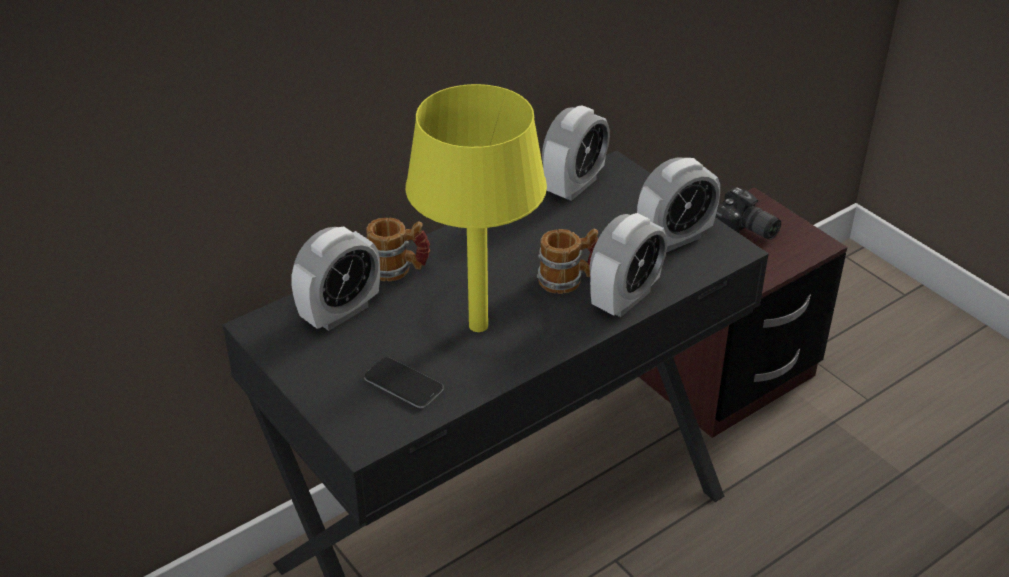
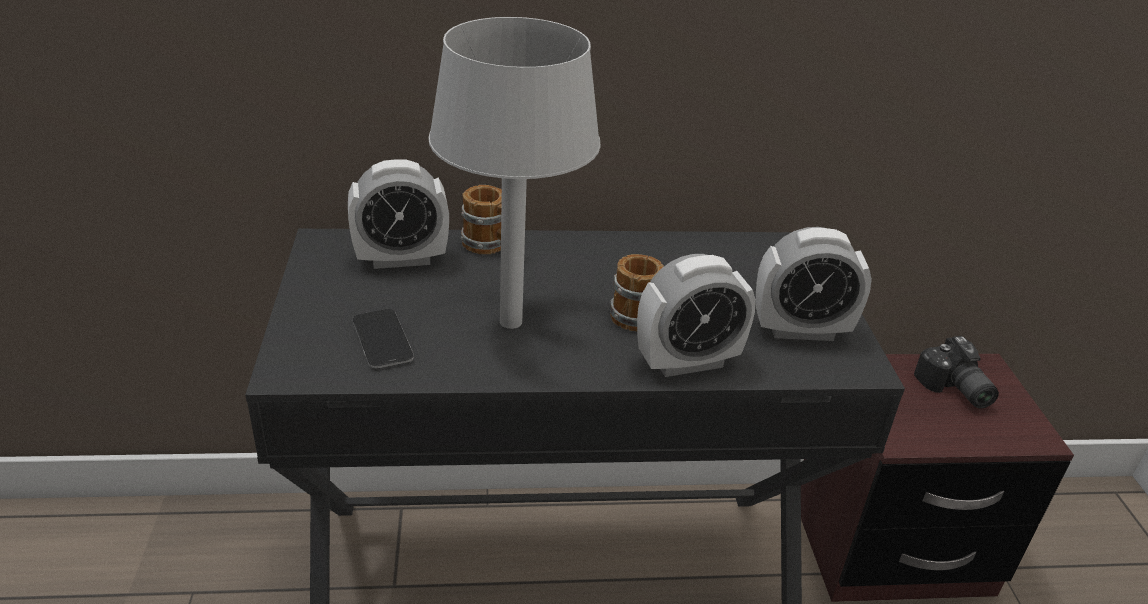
camera: 30 degrees right, 5 degrees down
(479, 326) = (511, 323): yellow table lamp -> grey table lamp
(574, 186) = (738, 245): alarm clock -> none

